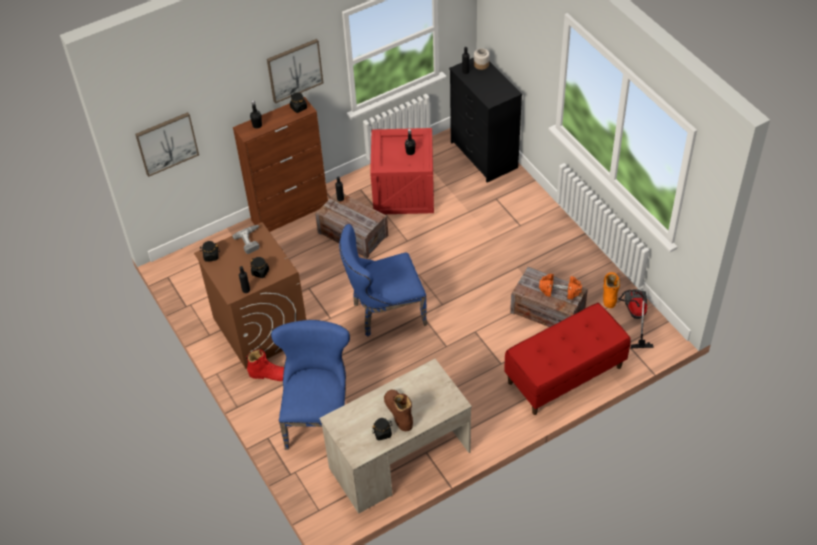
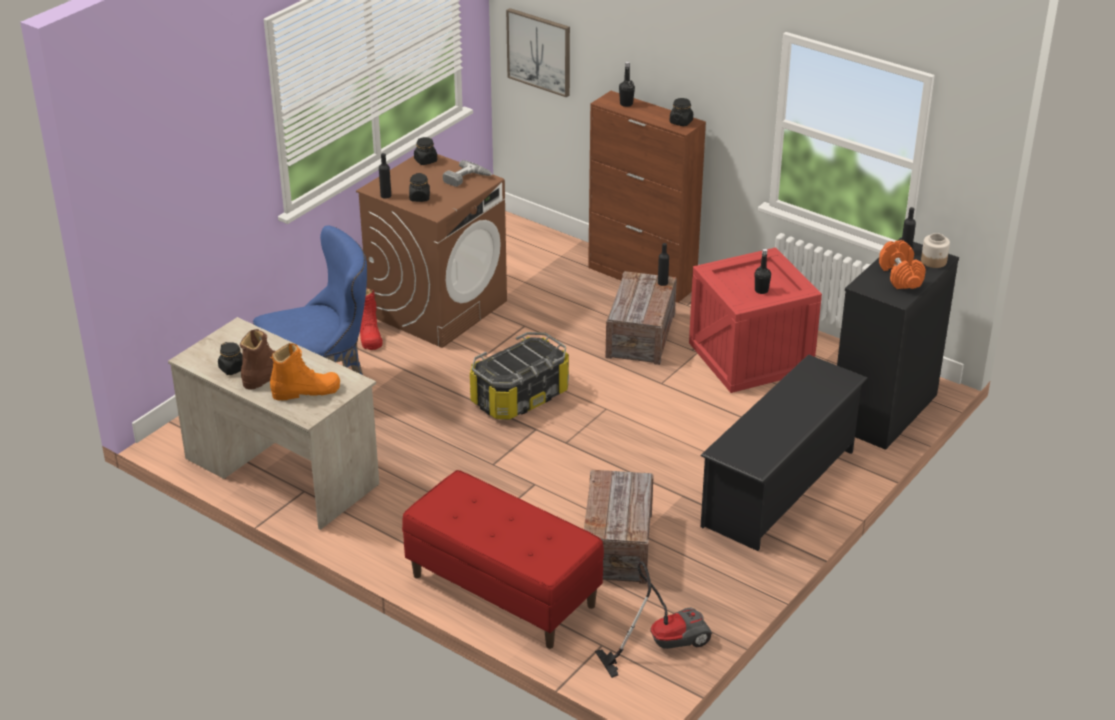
camera: 65 degrees right, 15 degrees down
(294, 70) = (705, 72): picture -> none
(384, 313) = (519, 396): blue chair -> storage box
(530, 223) = (779, 488): none -> black shoe rack
(560, 291) = (623, 515): orange dumbbell -> orange dumbbell (901, 276)
(610, 292) = (696, 604): orange boot -> orange boot (306, 391)

